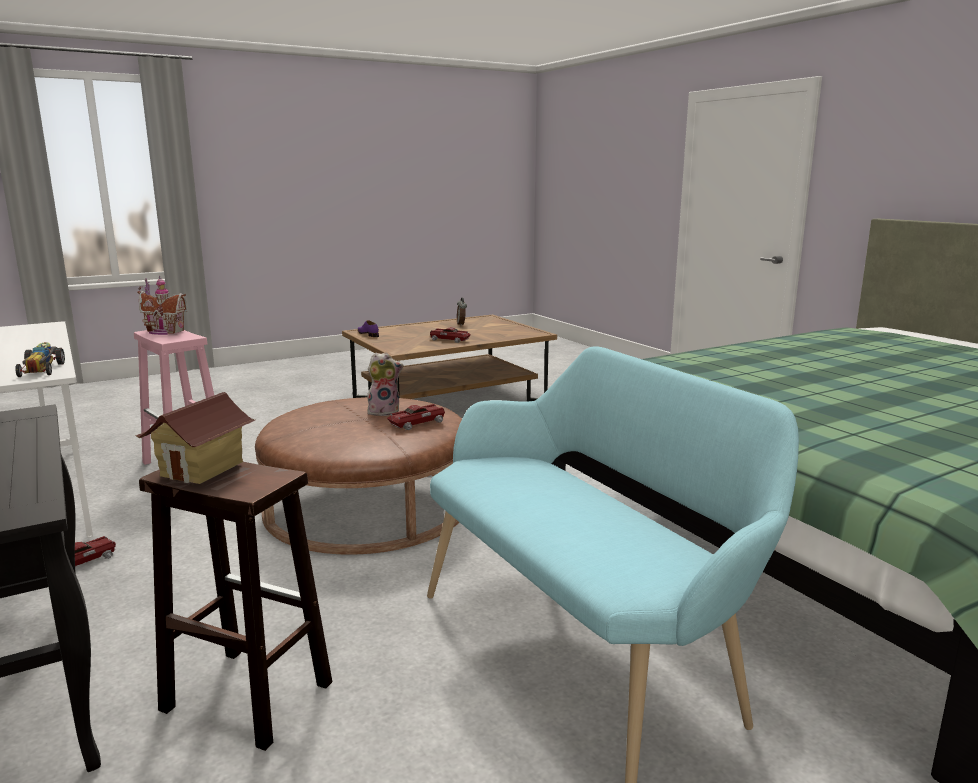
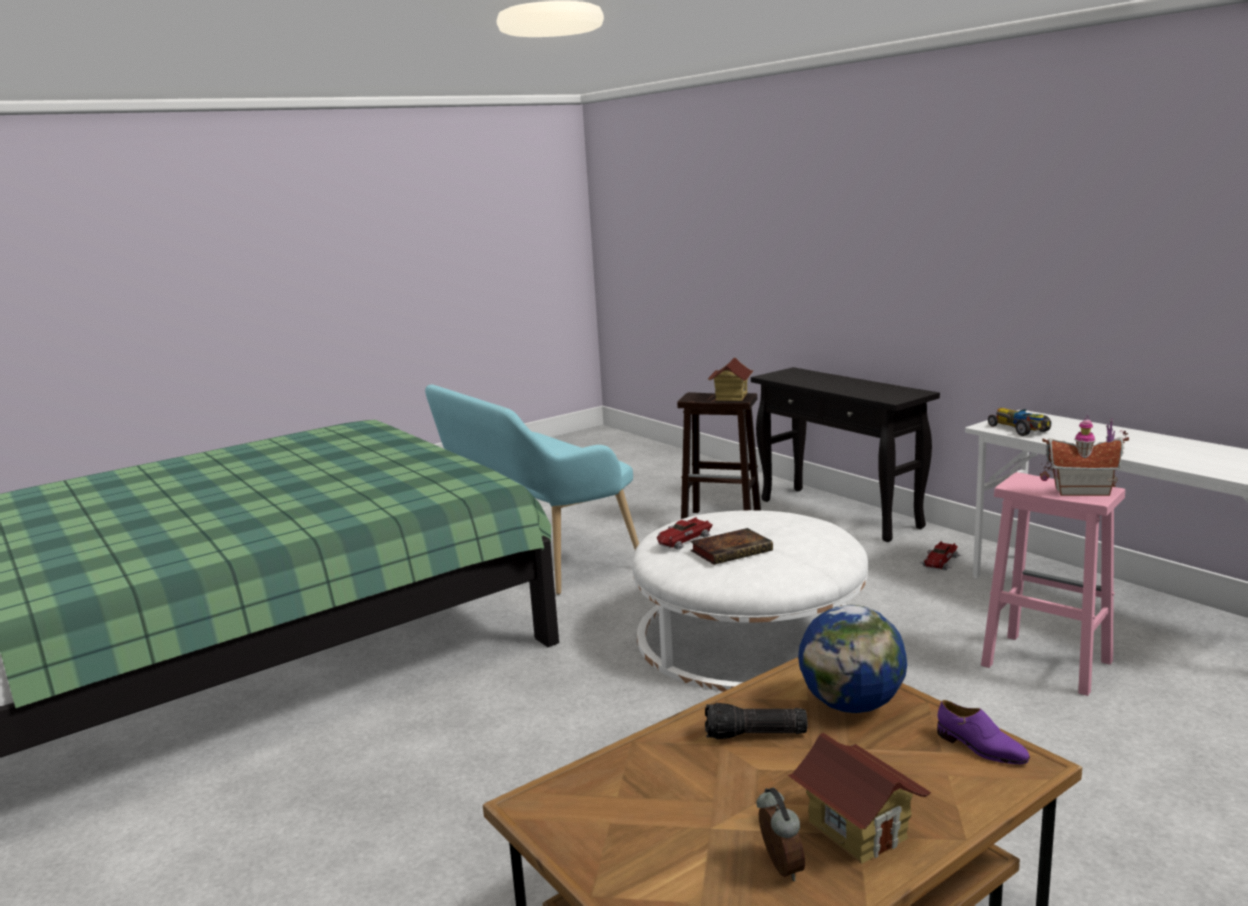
camera: 175 degrees right, 0 degrees up
(367, 504) = (750, 634): brown ottoman -> white ottoman
(384, 411) = (732, 550): plush toy -> book
(401, 343) = (852, 705): none -> globe
(432, 327) = (857, 830): none -> toy house
(449, 340) = (754, 735): toy car -> flashlight

